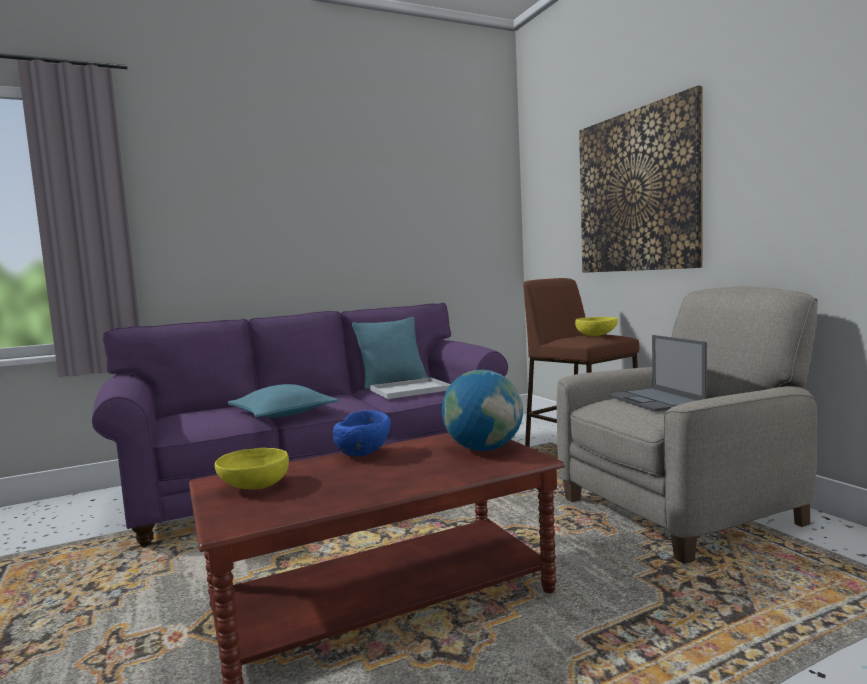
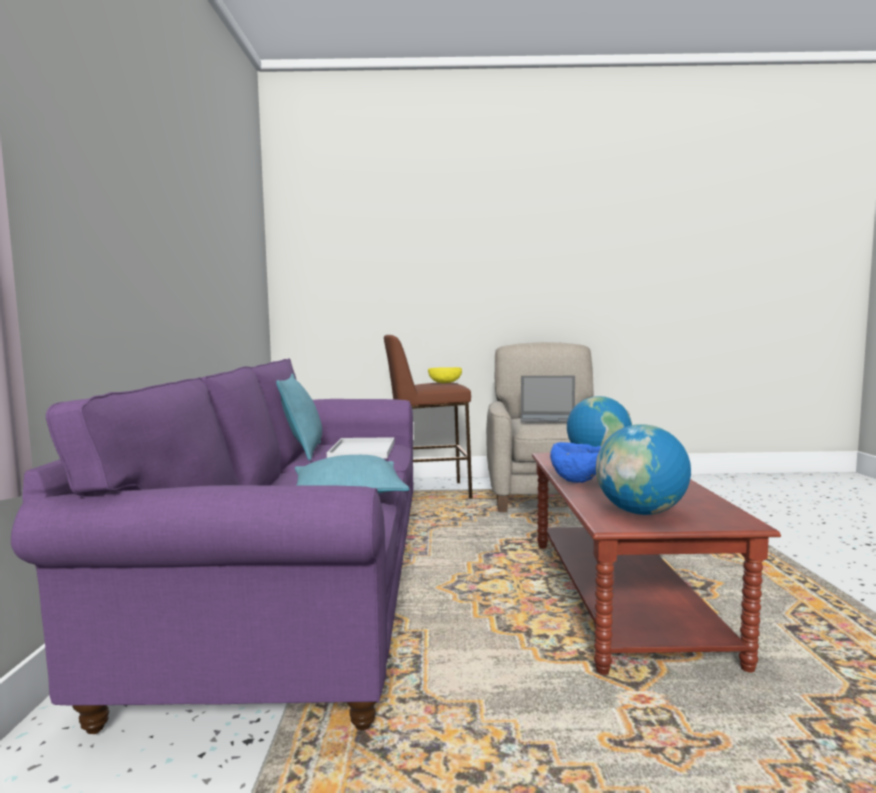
camera: 65 degrees left, 0 degrees up
(254, 486) = (641, 512): yellow bowl -> globe
(636, 191) = (434, 266): picture -> none

